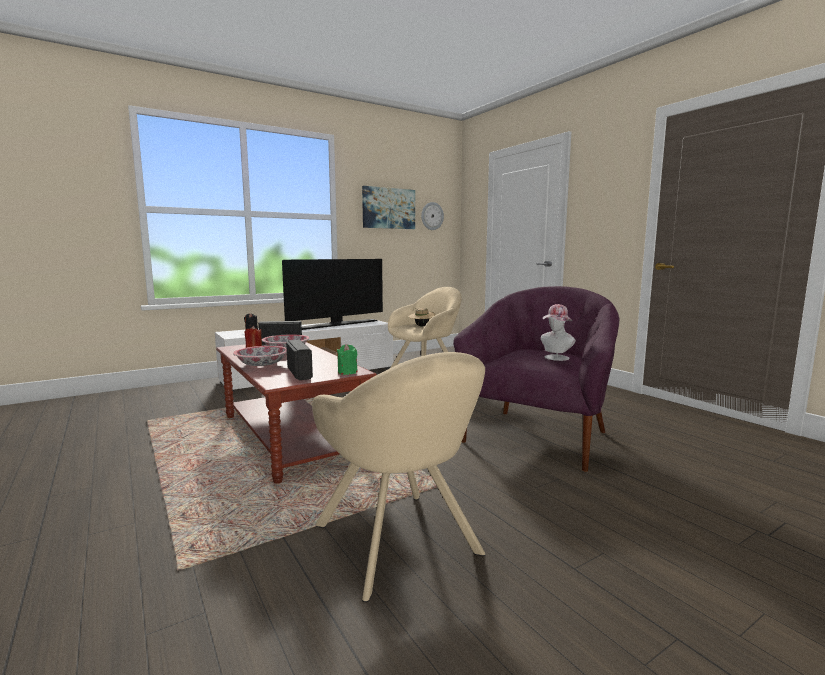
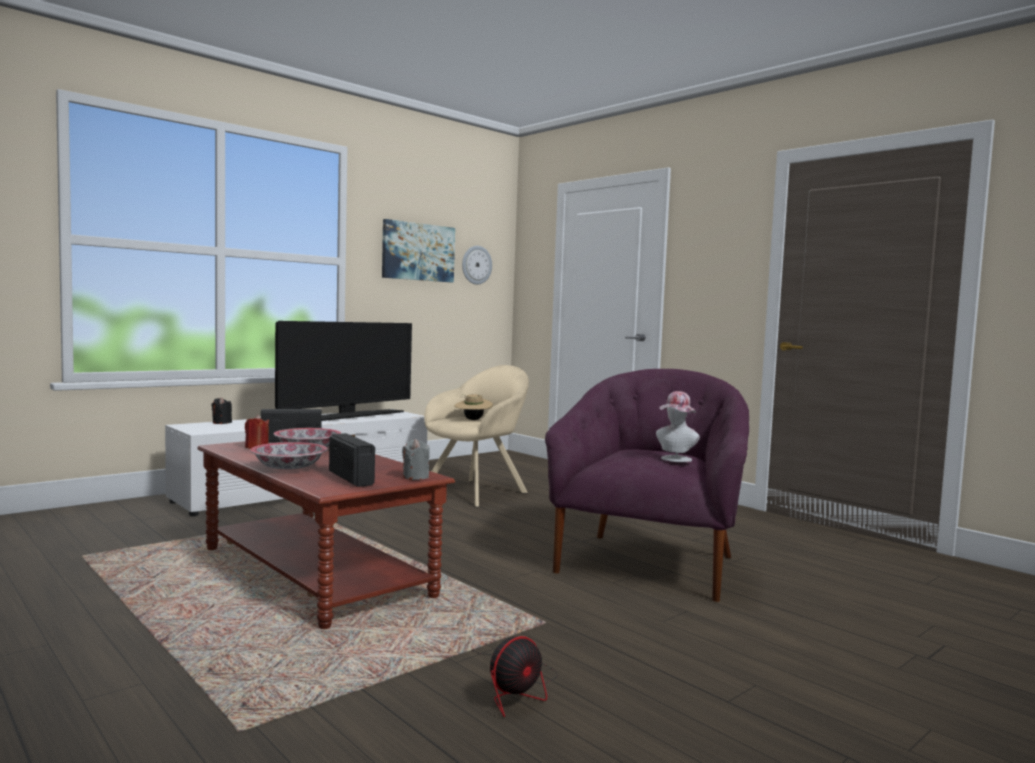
camera: 10 degrees left, 5 degrees down
(347, 372) = (415, 477): green candle -> grey candle
(400, 544) = (516, 688): beige armchair -> fan

